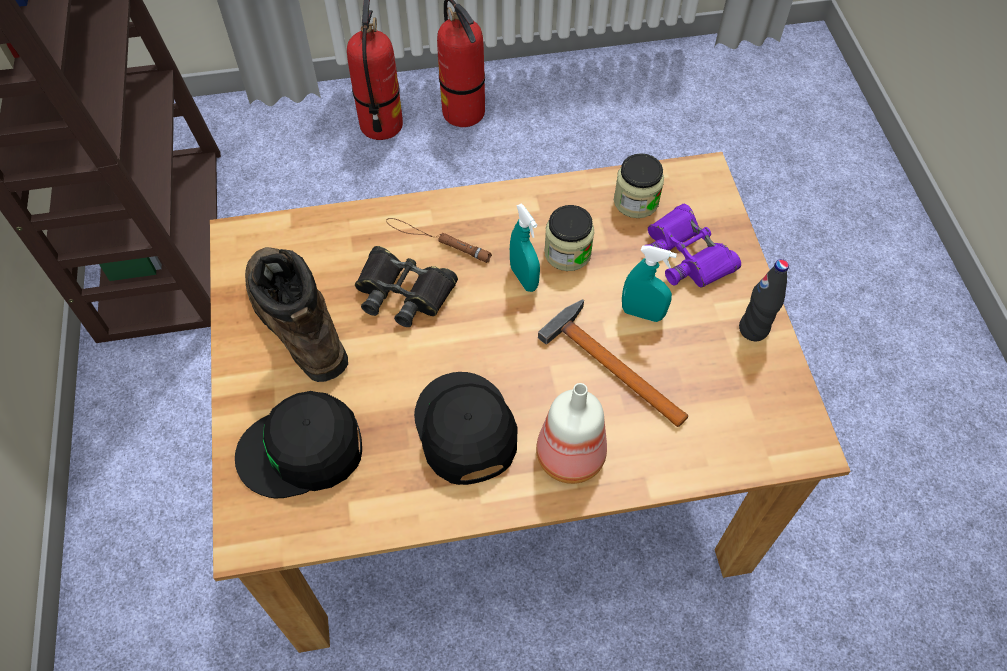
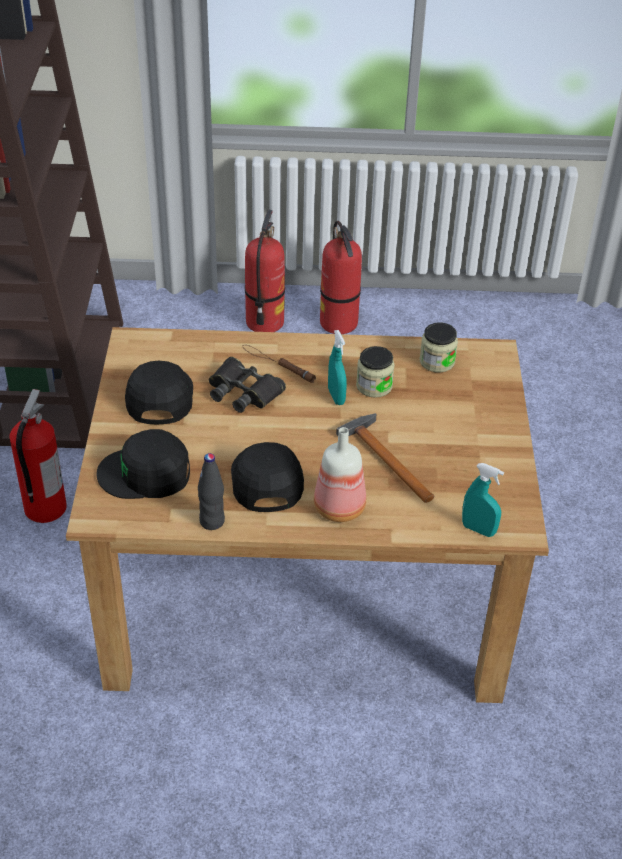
camera: 10 degrees right, 15 degrees down
(178, 417) = (44, 508): none -> fire extinguisher
(294, 321) = (159, 397): brown boot -> black cap
(642, 313) = (420, 431): turquoise spray bottle -> turquoise spray bottle (478, 529)
(686, 255) = (465, 400): purple binoculars -> none
(753, 329) = (503, 454): black bottle -> black bottle (212, 521)

